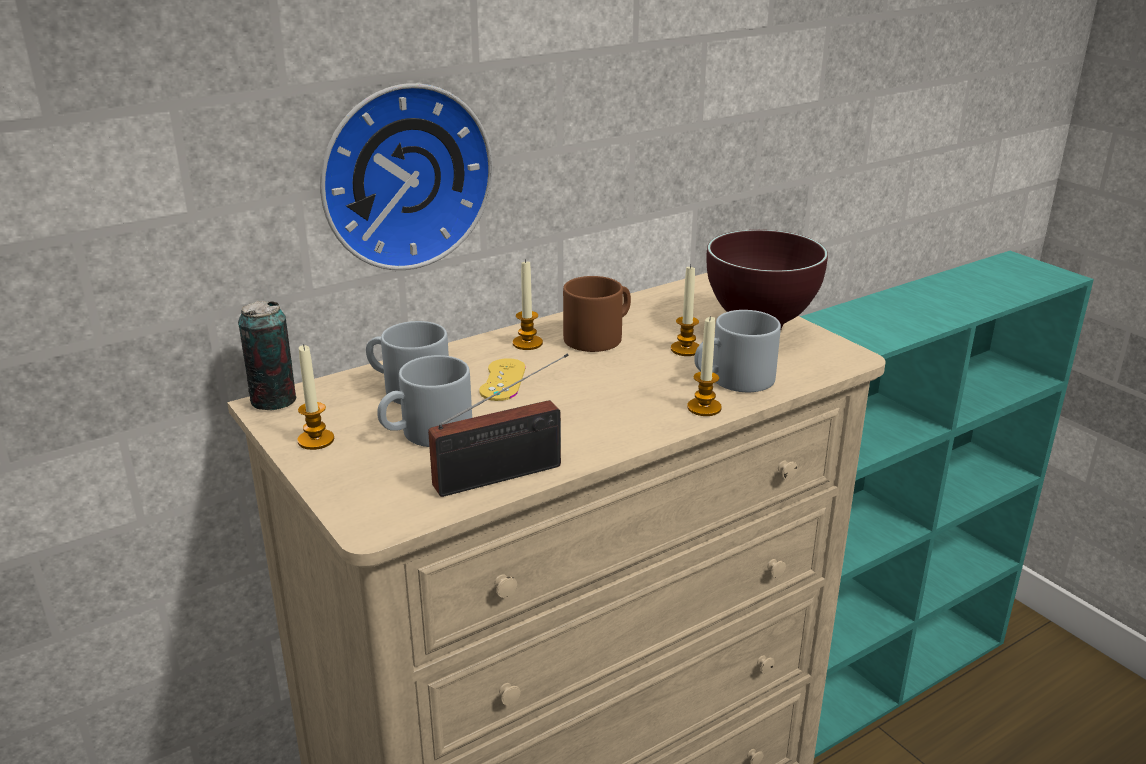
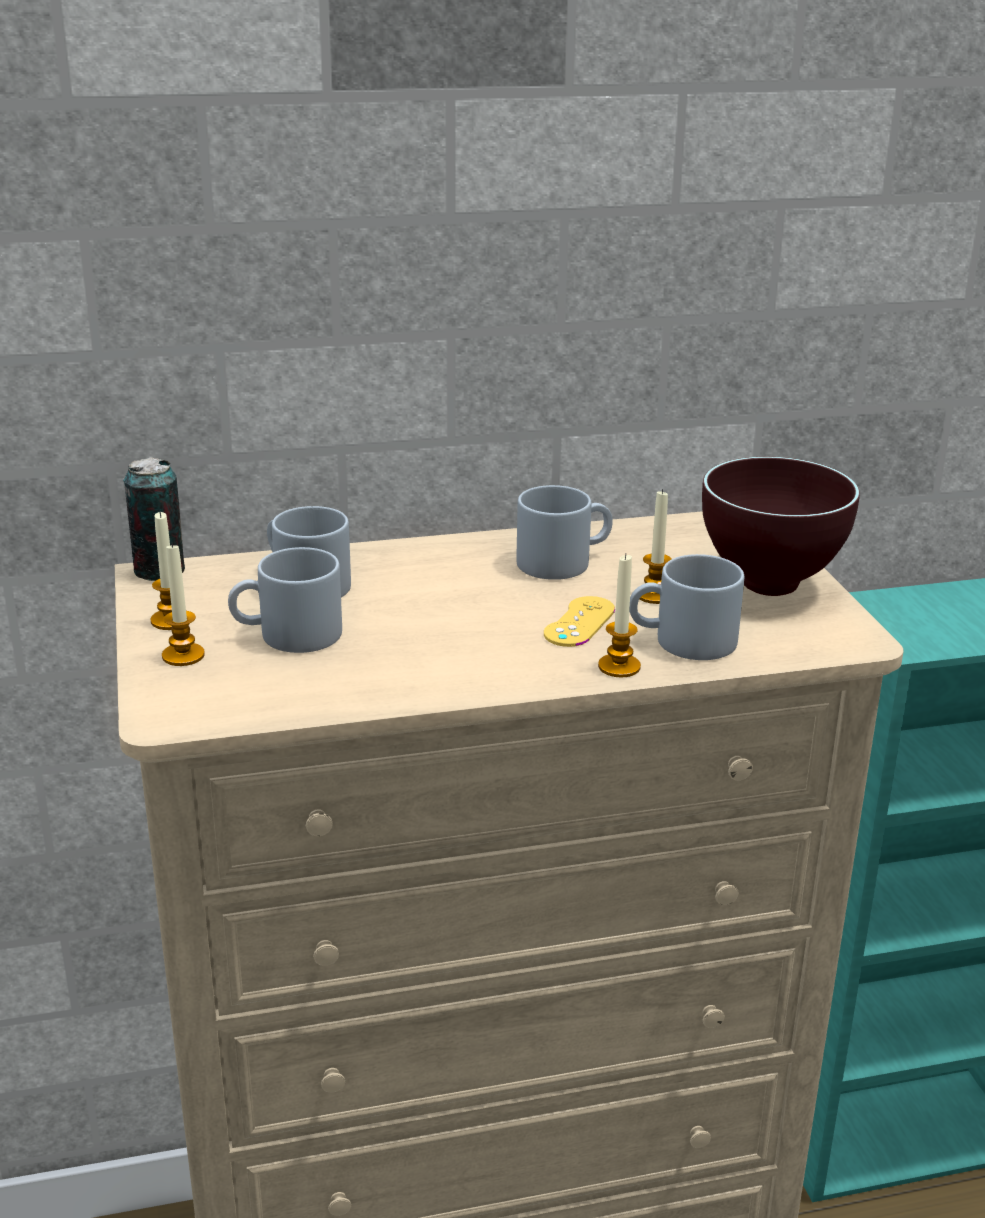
camera: 20 degrees right, 0 degrees up
(403, 175) = (345, 337): wall clock -> none
(502, 380) = (413, 592): yellow game controller -> yellow game controller (579, 622)
(505, 475) = (335, 696): radio -> none
(527, 343) = (473, 556): candle -> candle (183, 655)
(599, 336) = (564, 561): brown mug -> grey mug

